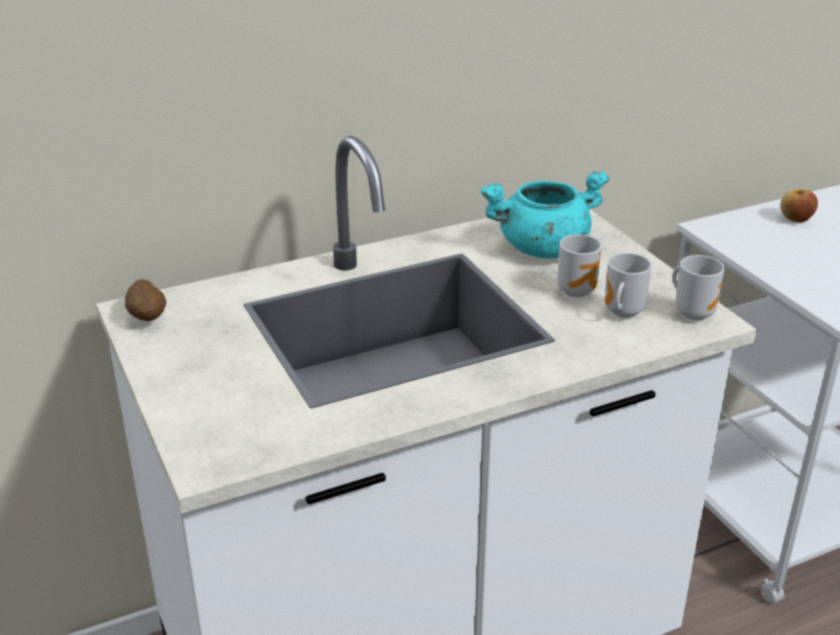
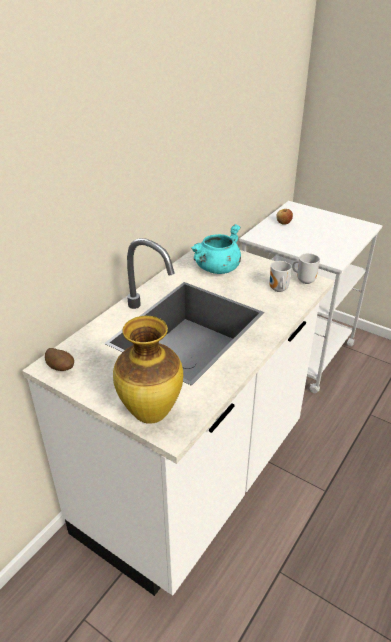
camera: 30 degrees left, 5 degrees up
(203, 425) = (150, 414): none -> vase
(578, 290) = (251, 284): mug -> none

